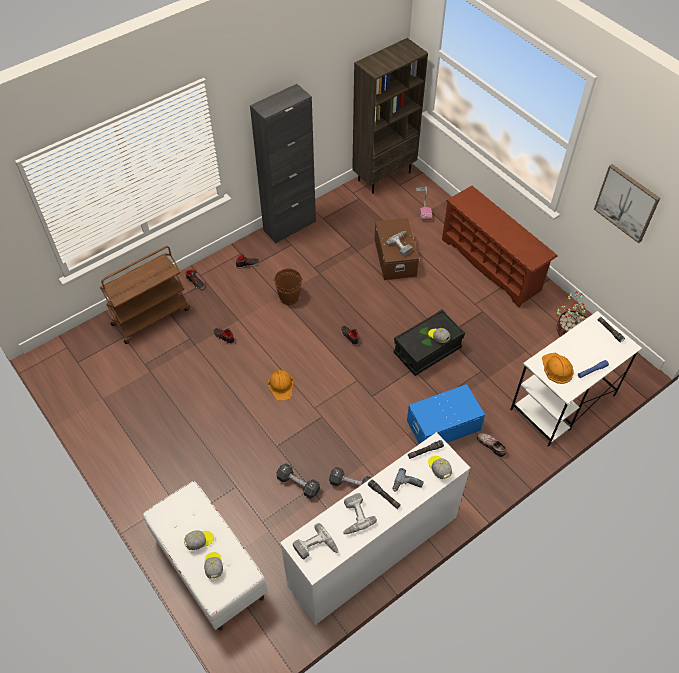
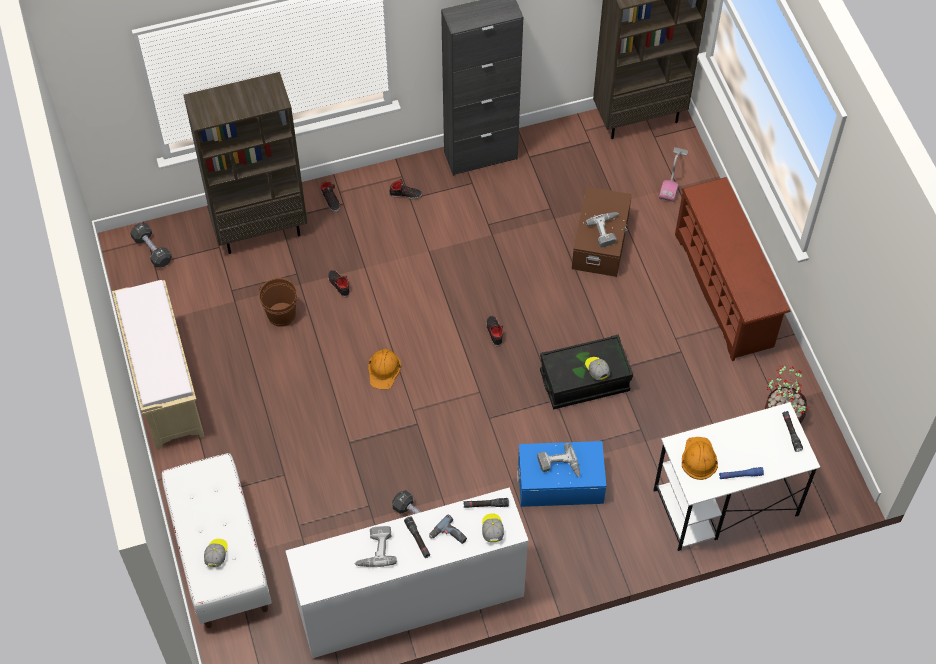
camera: 20 degrees right, 5 degrees up
(117, 449) = (165, 386): none -> beige bench
(151, 316) = (261, 229): brown cart -> brown bookcase
(199, 541) = (211, 522): cap -> none
(289, 297) = (440, 255): brown bucket -> brown bucket (281, 314)
(298, 484) = (356, 496): black dumbbell -> black dumbbell (152, 250)
(316, 548) = (320, 569): power drill -> power drill (559, 466)
(492, 445) = (609, 526): shoe -> none
(627, 203) = (860, 279): picture -> none

